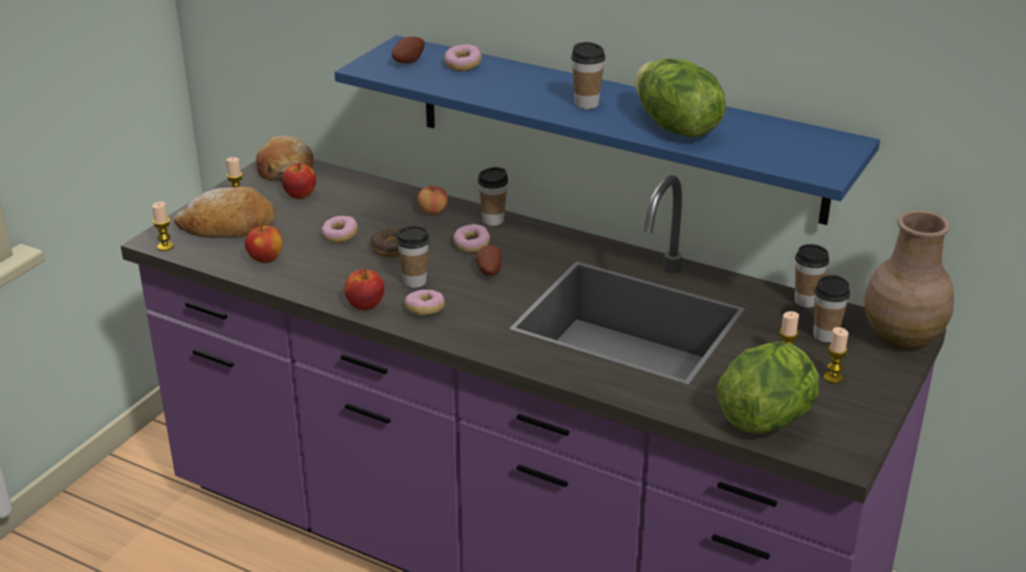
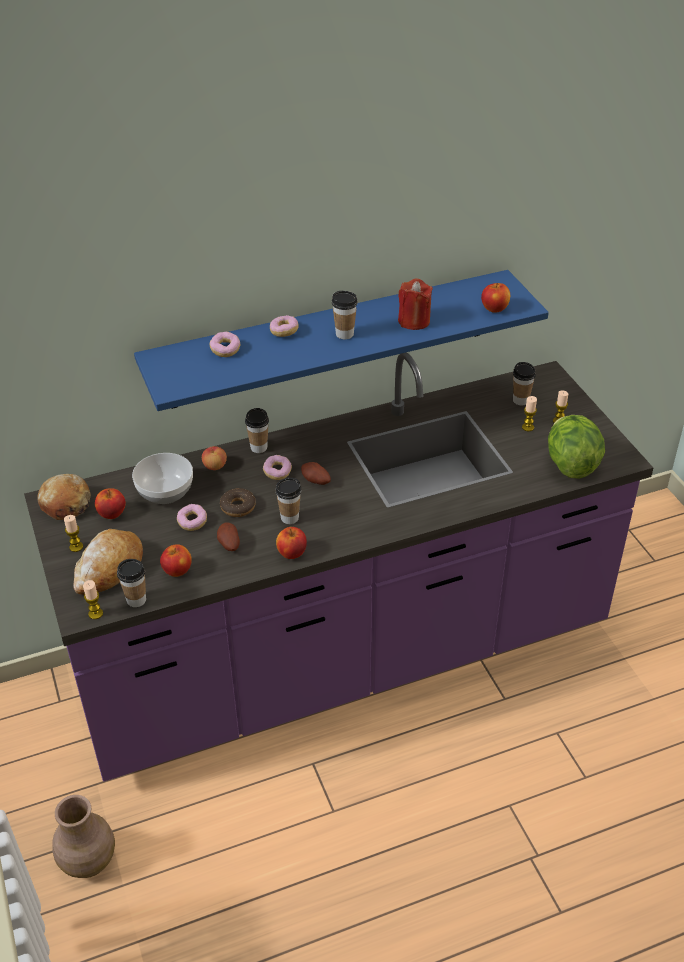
camera: 50 degrees left, 10 degrees up
(361, 205) = (164, 492): none -> bowl
(407, 61) = (186, 367): potato -> potato (228, 544)
(425, 310) = (327, 530): donut -> donut (284, 332)
(674, 127) = (414, 321): lettuce -> red candle
(783, 158) = (494, 309): none -> apple
(806, 301) = (483, 387): cup -> cup (136, 600)
(901, 337) = (548, 378): brown vase -> brown vase (87, 860)

